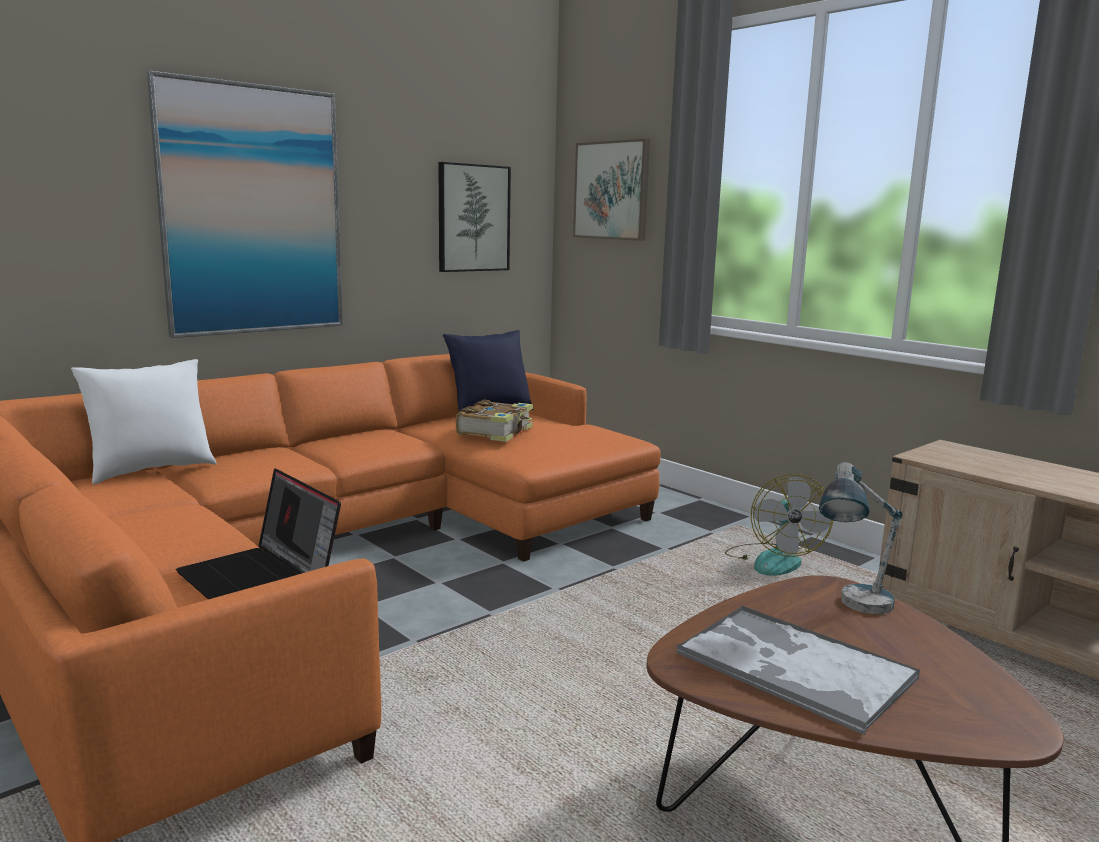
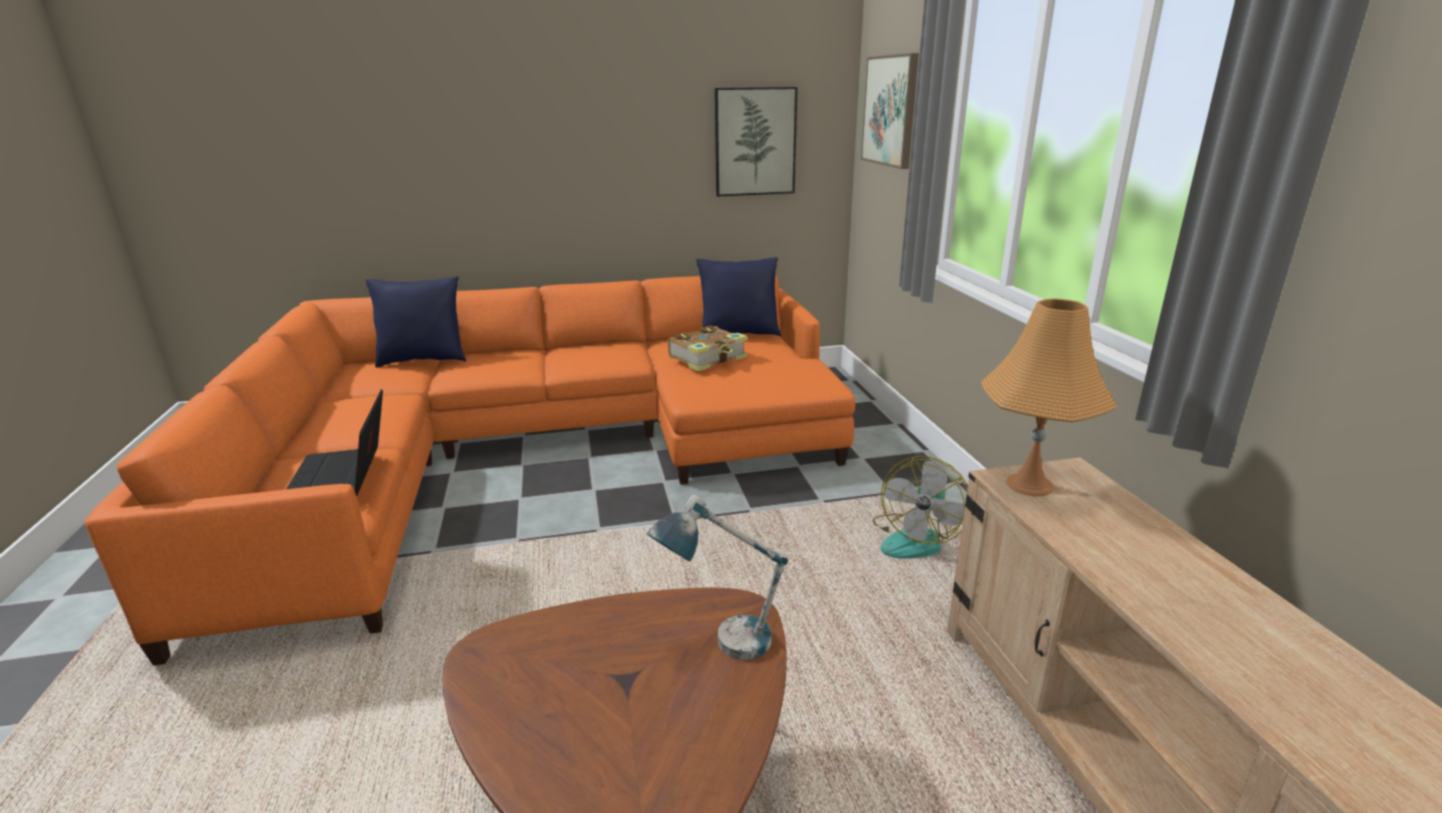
camera: 30 degrees right, 10 degrees up
(151, 470) = (423, 360): white pillow -> blue pillow
(252, 211) = (529, 146): picture -> none
(792, 666) = (561, 687): tray -> none
(942, 457) = (1029, 485): none -> orange table lamp

